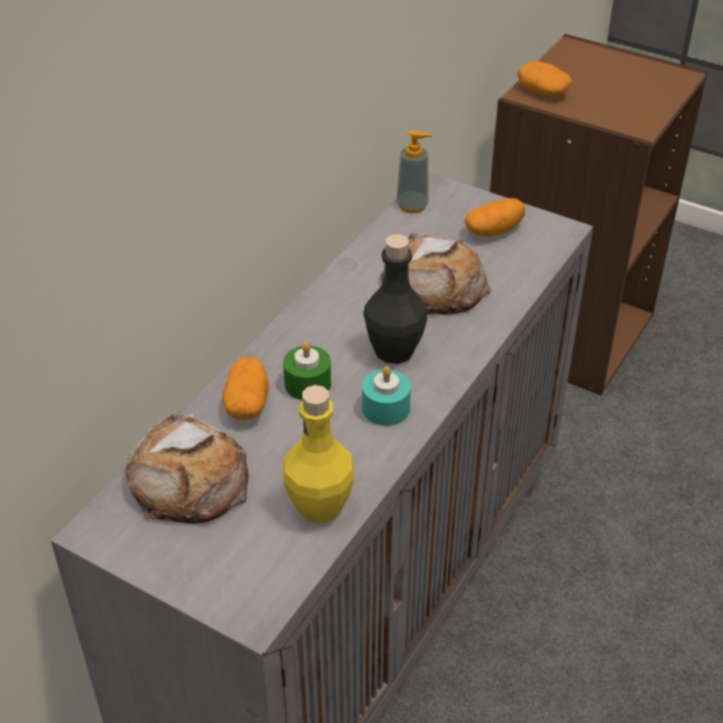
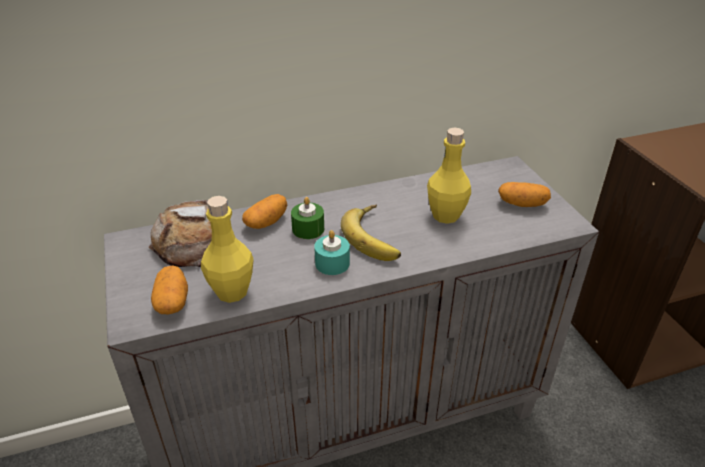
camera: 40 degrees right, 5 degrees down
(394, 351) = (376, 237): black bottle -> banana
(412, 205) = (485, 170): soap dispenser -> none
(435, 285) = (445, 215): bread -> yellow bottle
(542, 92) = (655, 145): potato -> potato (172, 301)

